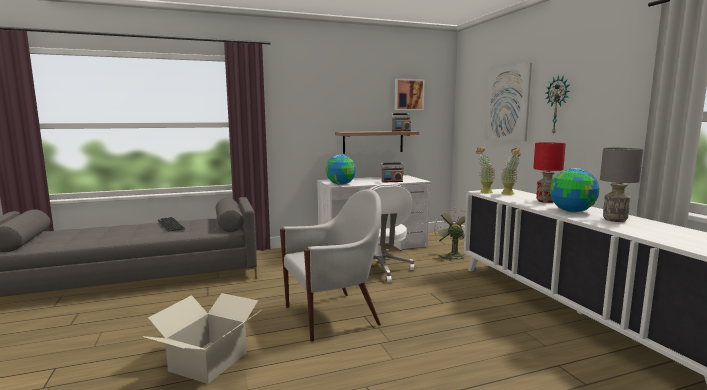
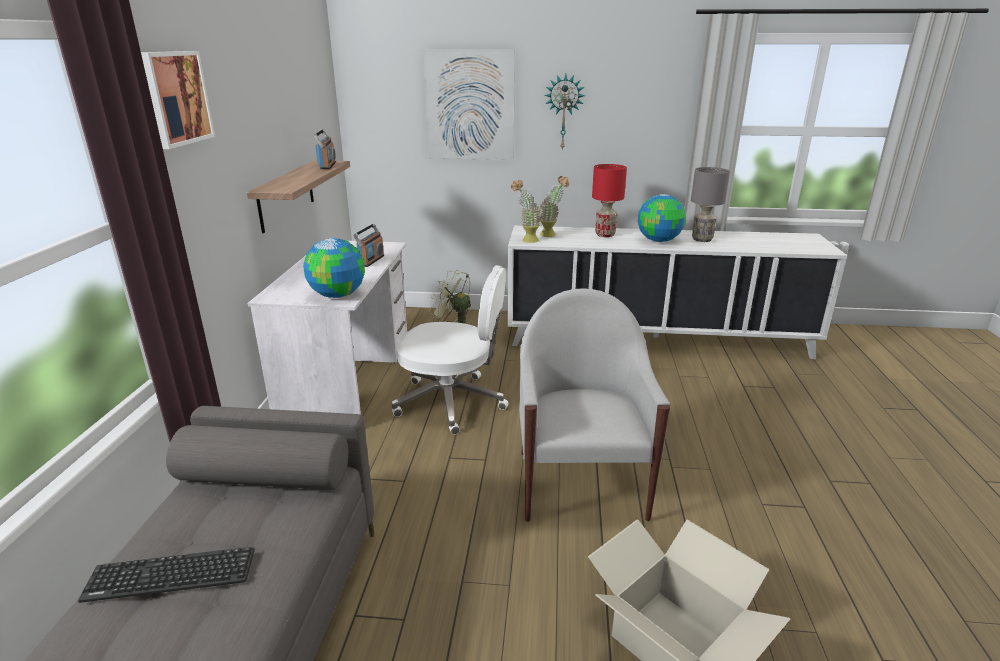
camera: 65 degrees left, 15 degrees up
(408, 94) = (303, 92): picture -> picture (174, 98)

